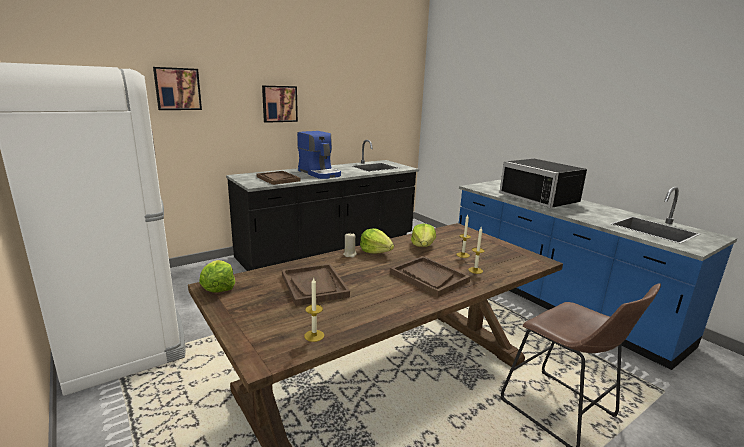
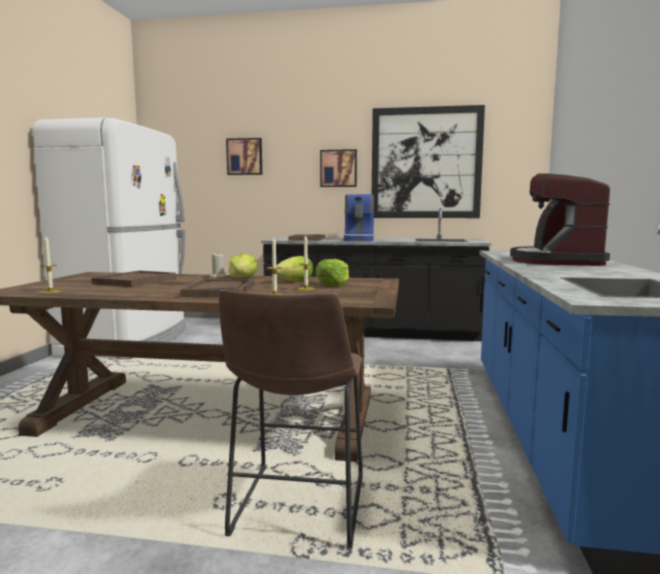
camera: 45 degrees right, 10 degrees down
(218, 287) = (93, 274): lettuce -> lettuce (333, 284)
(349, 100) = (426, 163): none -> picture
(542, 199) = (556, 261): black microwave -> coffee machine

